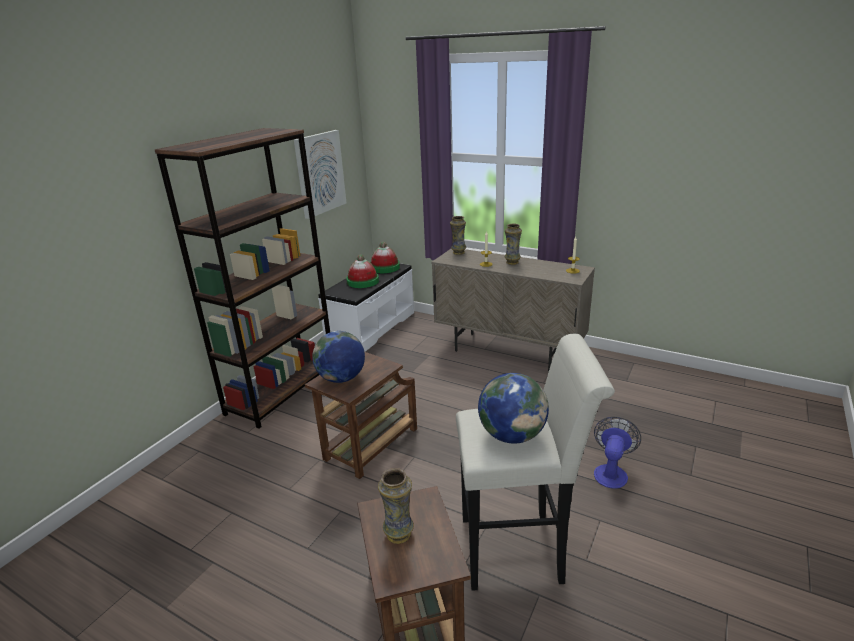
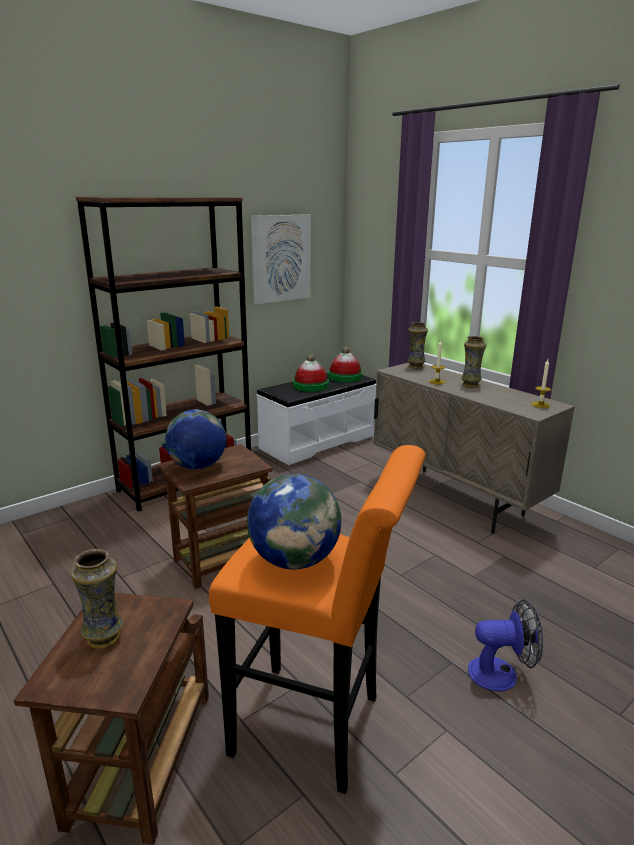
camera: 20 degrees right, 5 degrees down
(519, 549) = (317, 728): white stool -> orange stool
(611, 472) = (501, 673): fan -> fan turned 45 degrees clockwise

